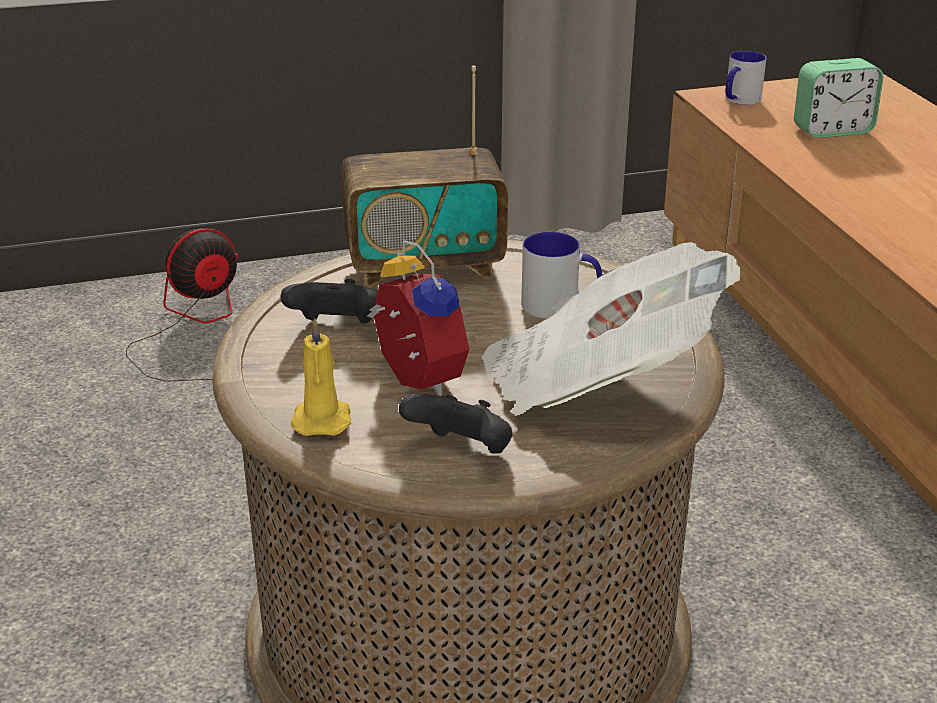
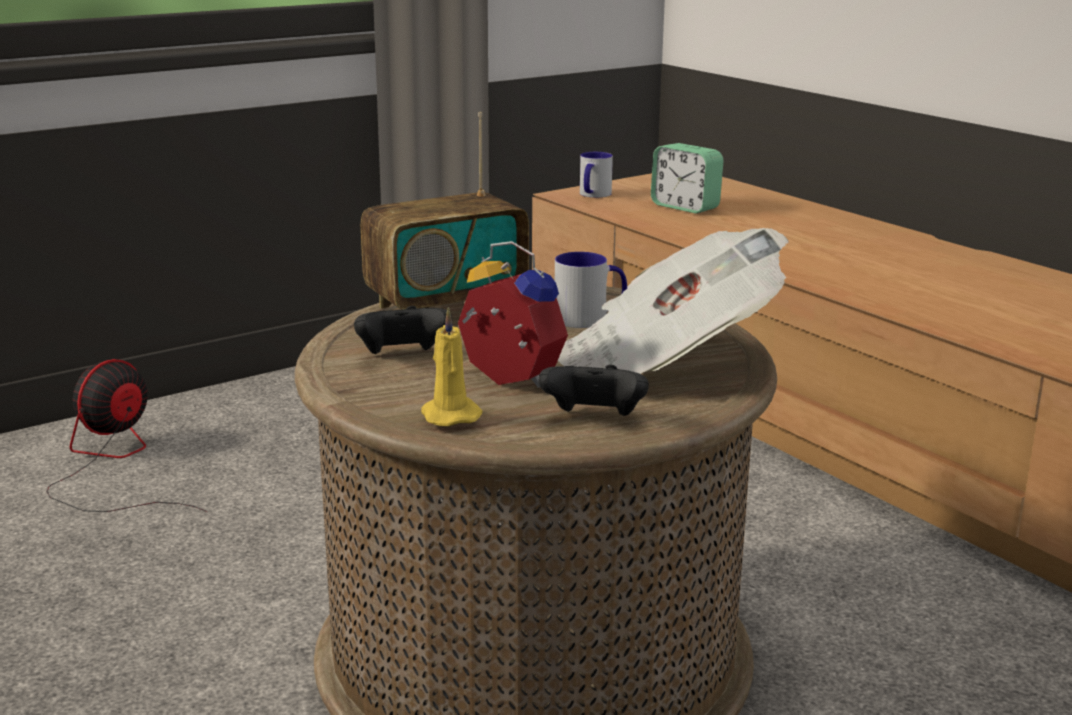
camera: 20 degrees left, 10 degrees down
(832, 130) = (685, 207): alarm clock -> alarm clock turned 75 degrees clockwise

